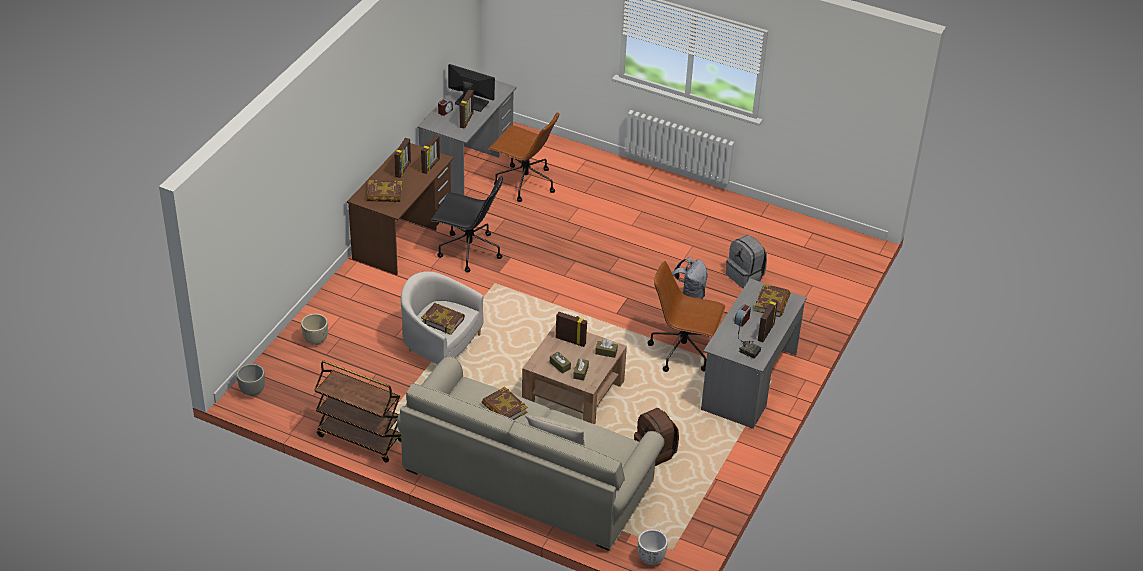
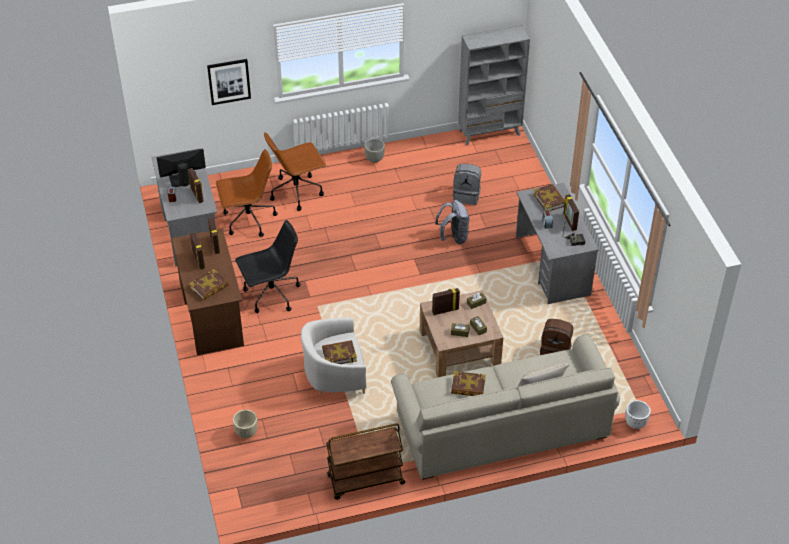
camera: 40 degrees left, 5 degrees up
(252, 391) = (249, 502): grey planter -> grey planter (374, 159)
(571, 32) = (229, 81): none -> picture
(683, 352) = (491, 272): brown office chair -> brown office chair (297, 191)
(839, 237) = (490, 133): none -> grey bookcase

